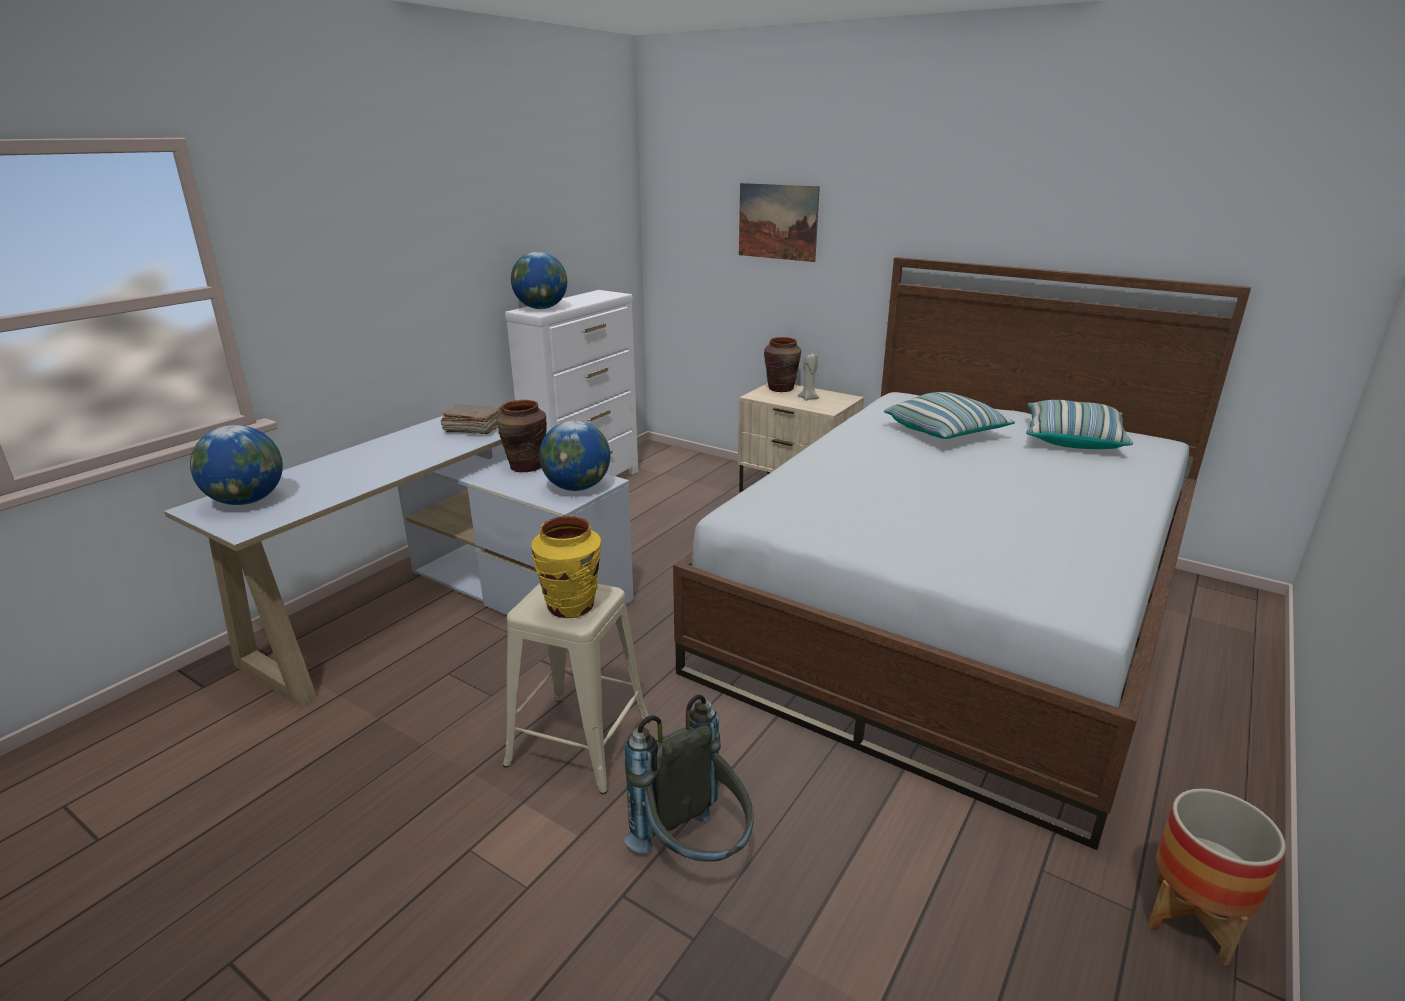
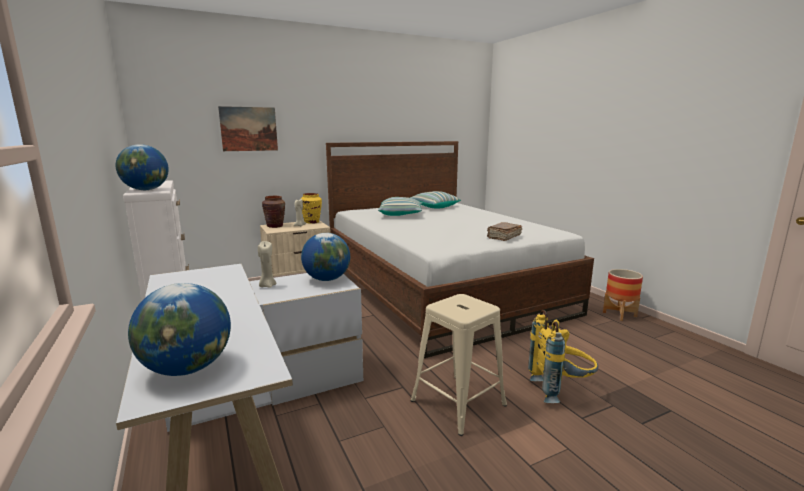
camera: 60 degrees left, 10 degrees down
(473, 429) = (206, 275): brown book -> brown book (503, 237)
(526, 466) = (267, 286): brown vase -> beige candle
(571, 606) = (469, 306): yellow vase -> yellow vase (312, 222)
(695, 853) = (560, 390): grey backpack -> yellow backpack

